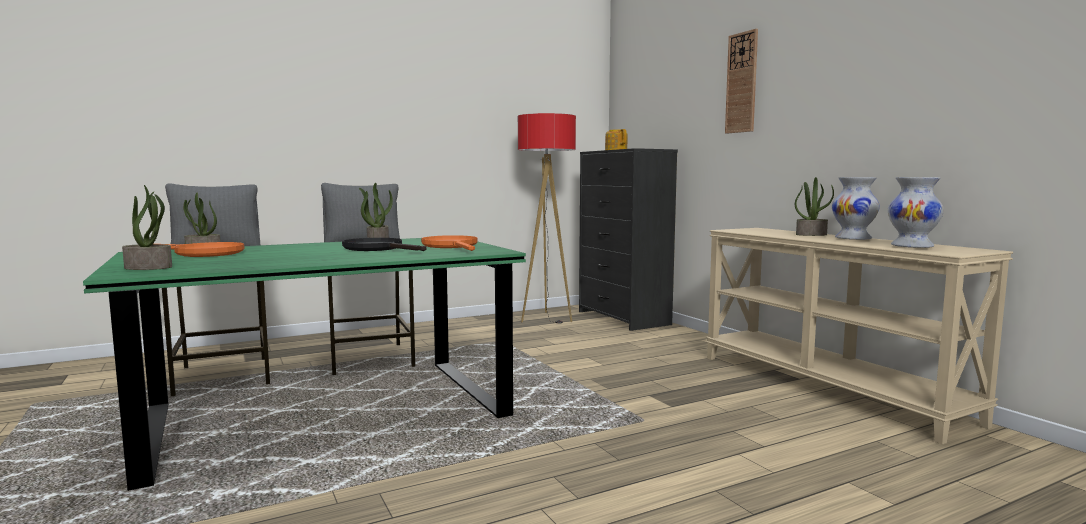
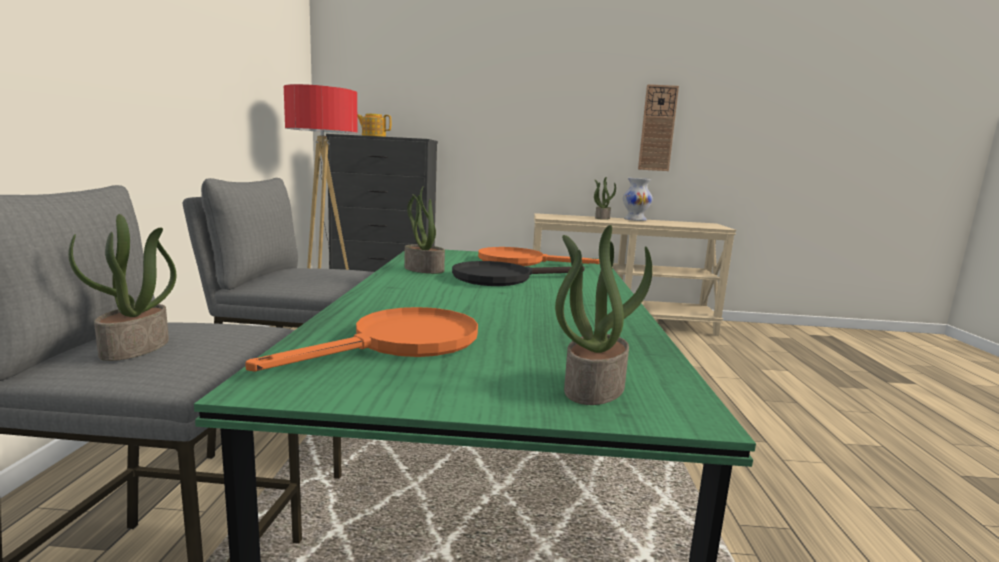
camera: 60 degrees left, 5 degrees up
(742, 83) = (511, 90): wall clock -> wall clock (657, 128)
(912, 246) = (686, 224): white vase -> none

